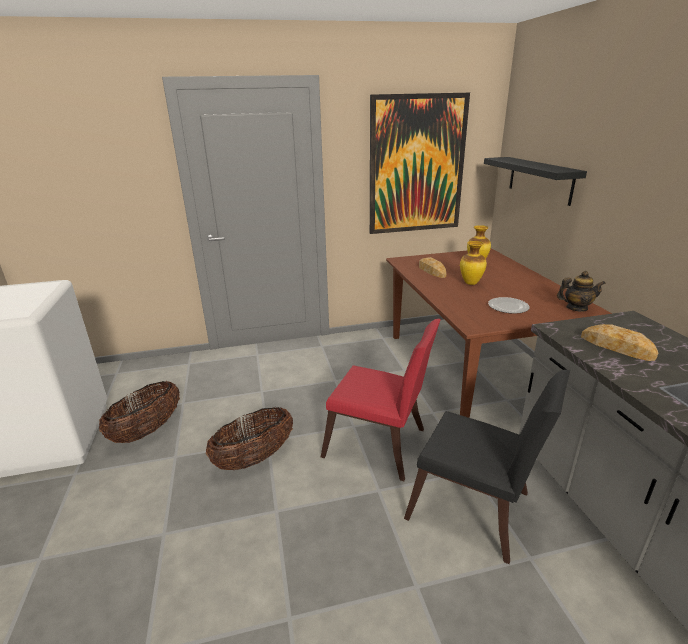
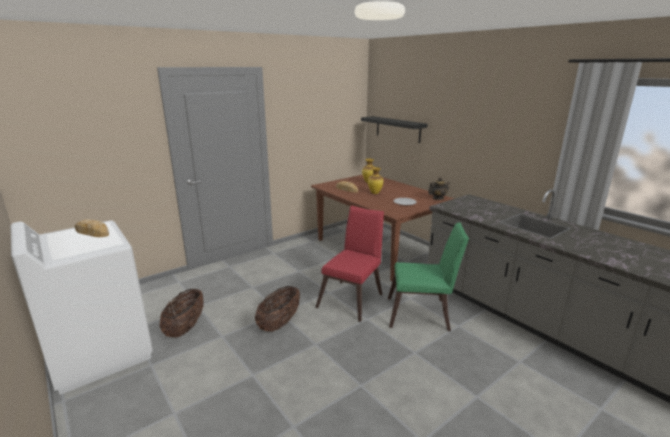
camera: 25 degrees left, 5 degrees down
(380, 446) = (353, 298): red chair -> red chair turned 60 degrees counterclockwise
(416, 165) = (322, 123): picture -> none
(475, 511) = (422, 314): black chair -> green chair
(617, 347) = (473, 210): bread -> bread (92, 232)

